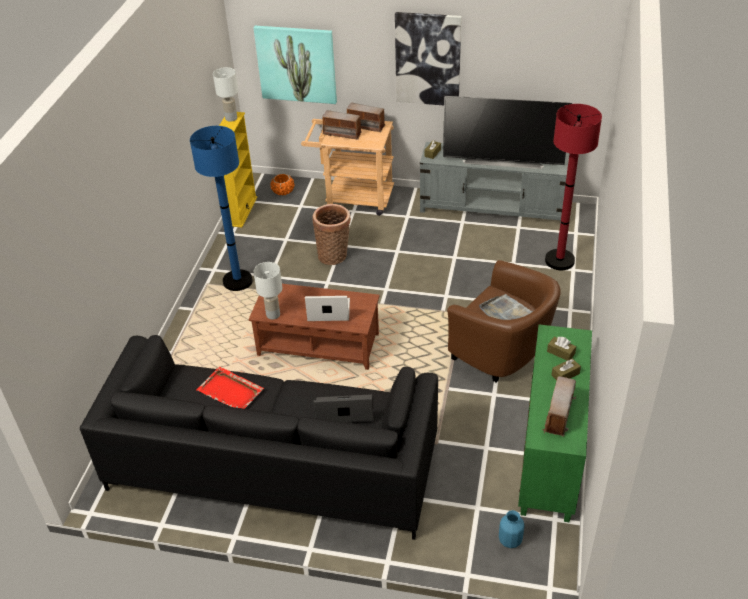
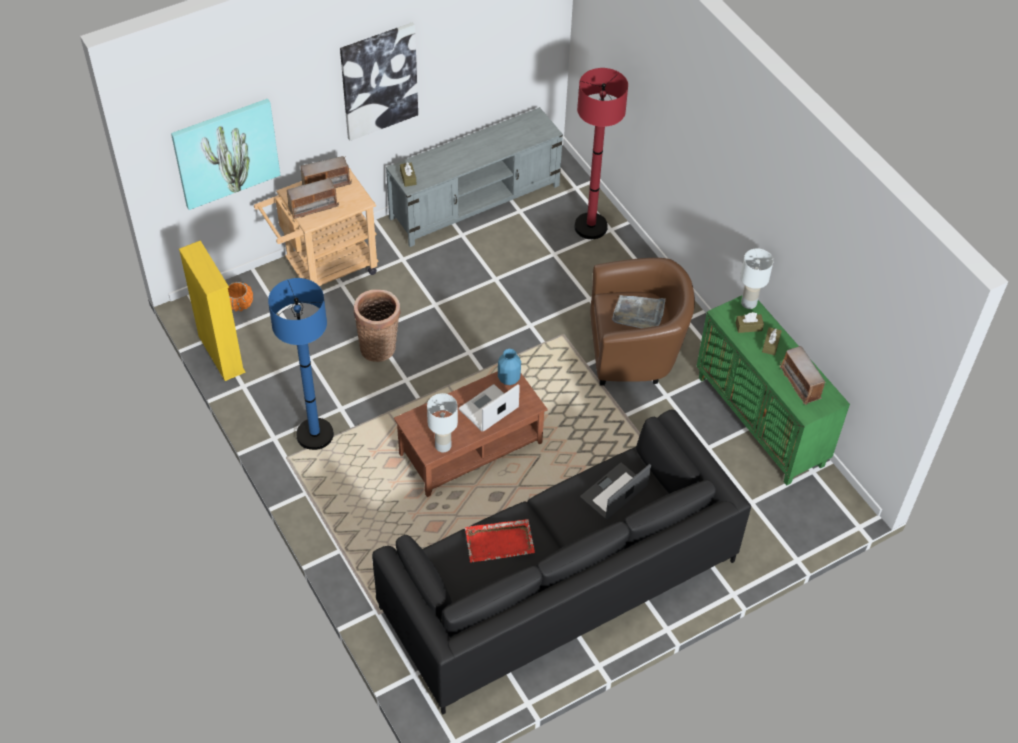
camera: 45 degrees left, 10 degrees up
(231, 118) = (196, 256): white table lamp -> white table lamp (749, 303)
(503, 160) = (484, 149): television -> none
(509, 540) = (799, 511): blue vase -> blue vase (508, 379)

